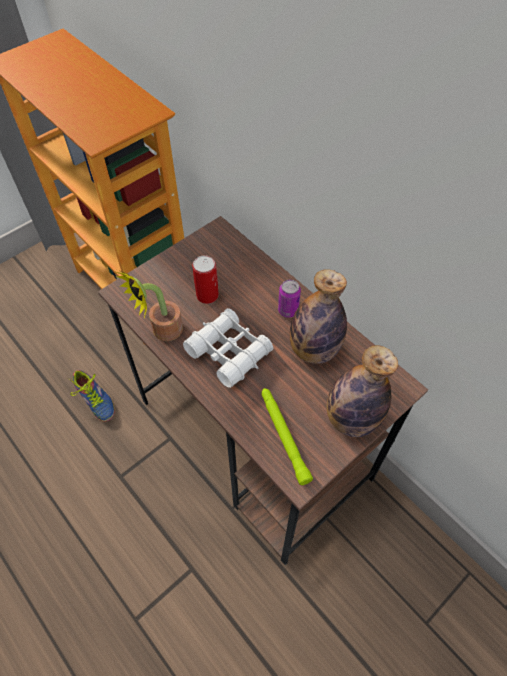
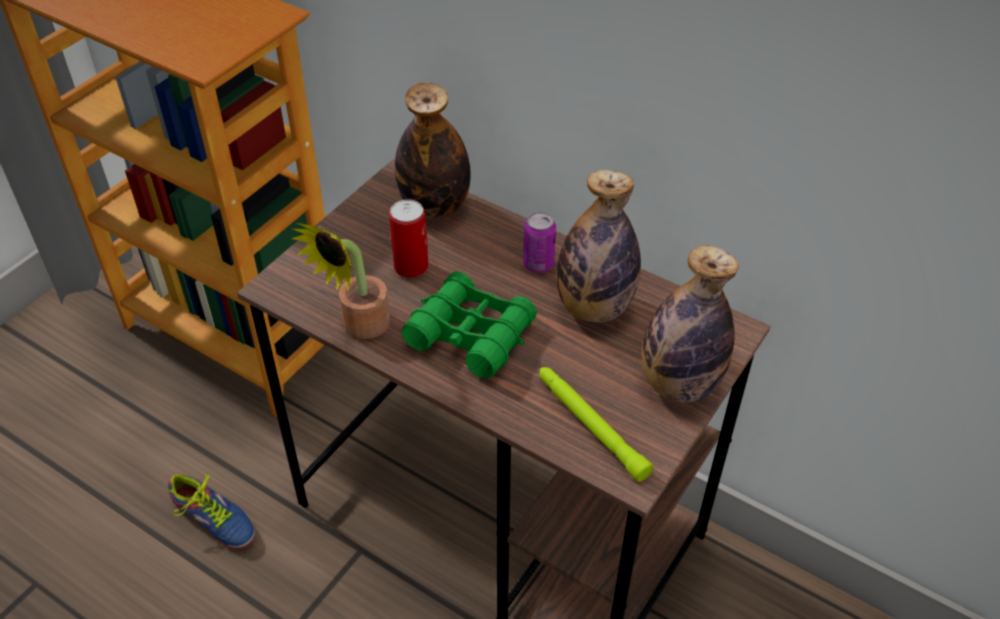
camera: 15 degrees left, 10 degrees down
(229, 352) = (471, 334): white binoculars -> green binoculars
(235, 255) = (435, 206): none -> bottle

